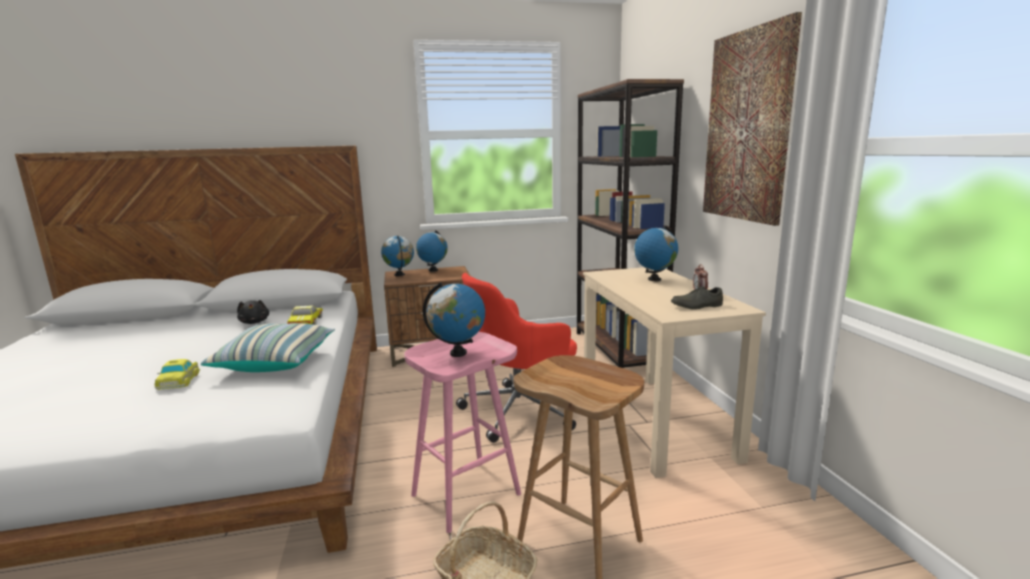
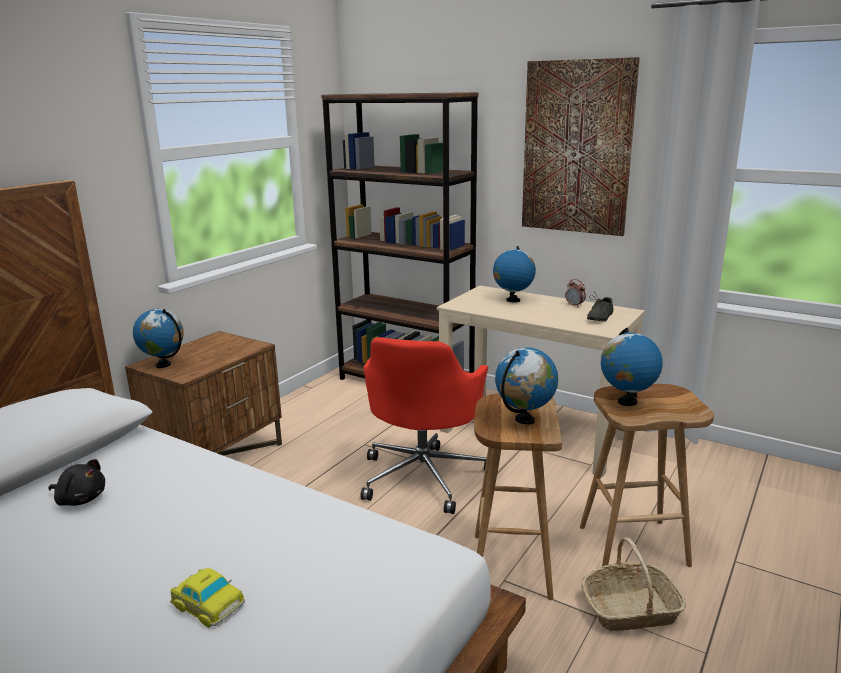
camera: 45 degrees left, 5 degrees up
(276, 361) = (274, 522): pillow -> none
(305, 322) = (167, 468): toy car -> none
(433, 270) = (193, 346): globe -> globe (626, 402)
(466, 493) = (510, 564): pink stool -> brown stool

